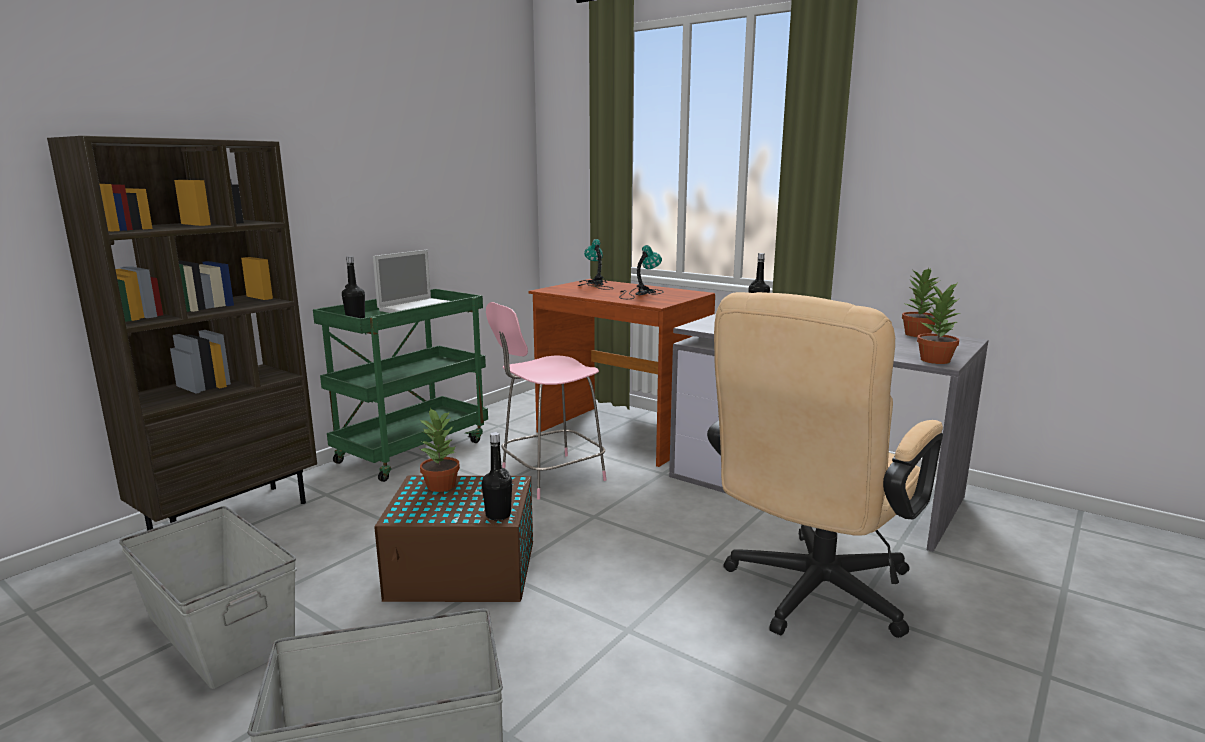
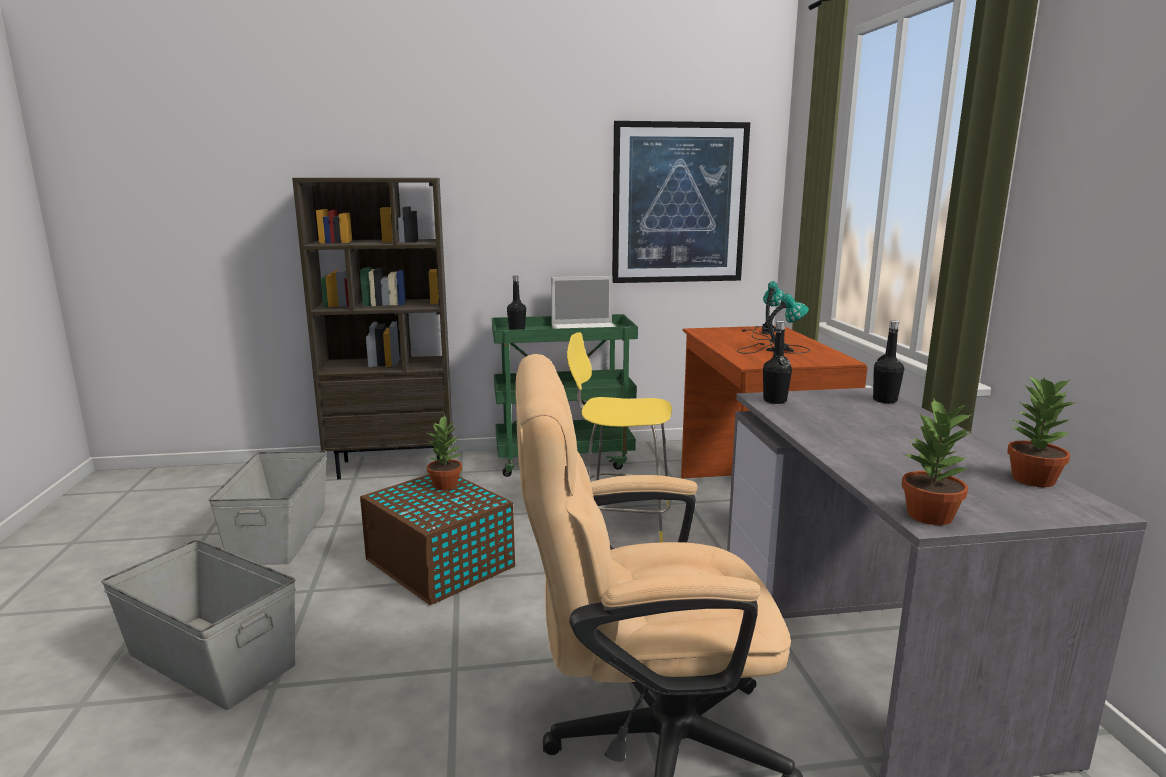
camera: 45 degrees right, 0 degrees up
(466, 174) = (679, 203): none -> picture
(498, 515) = (431, 521): black bottle -> black bottle (775, 401)
(549, 476) = (622, 519): pink stool -> yellow stool

